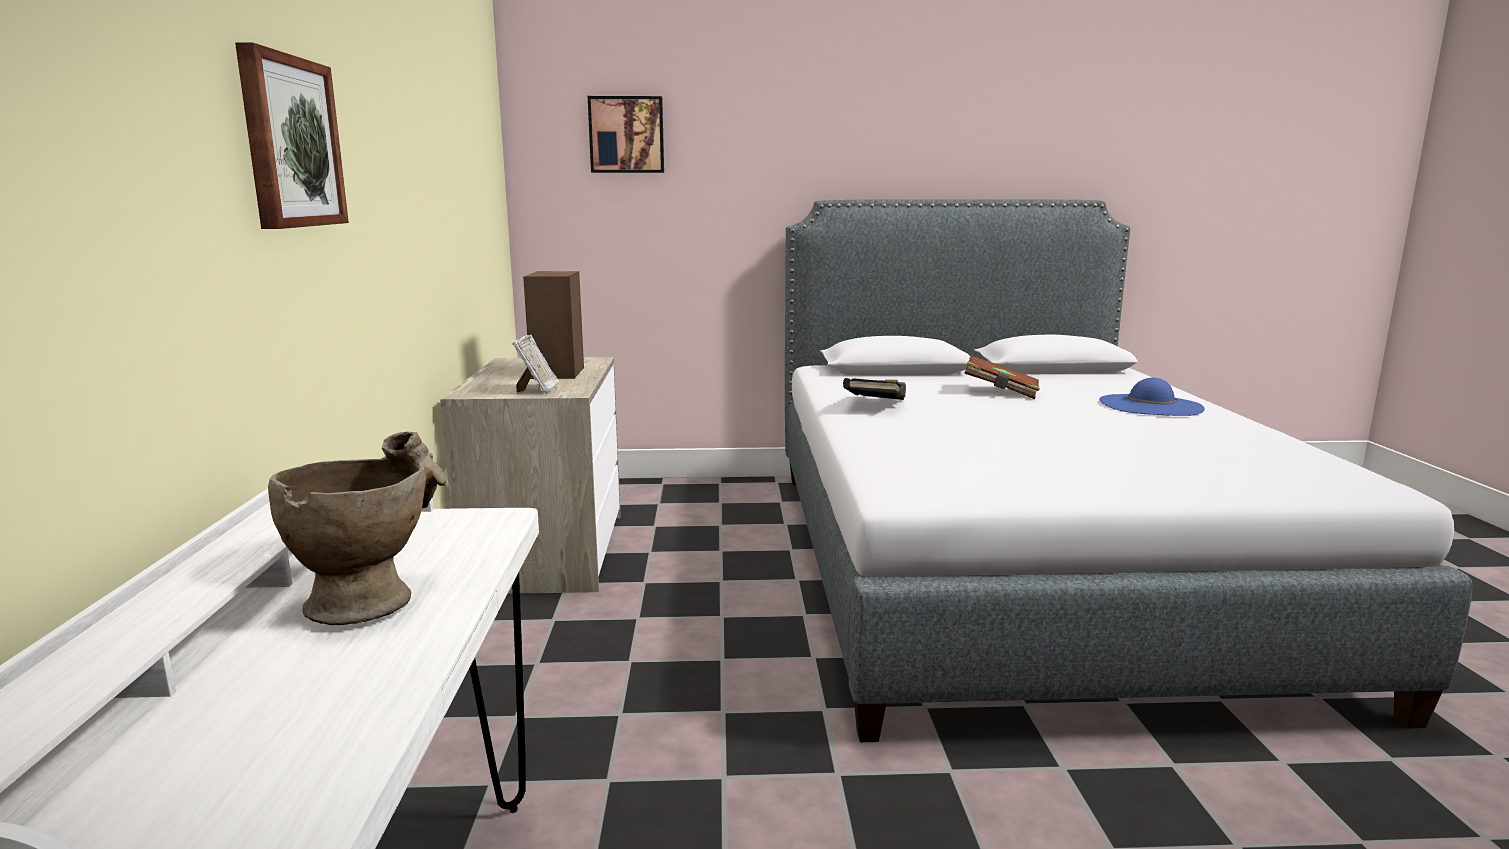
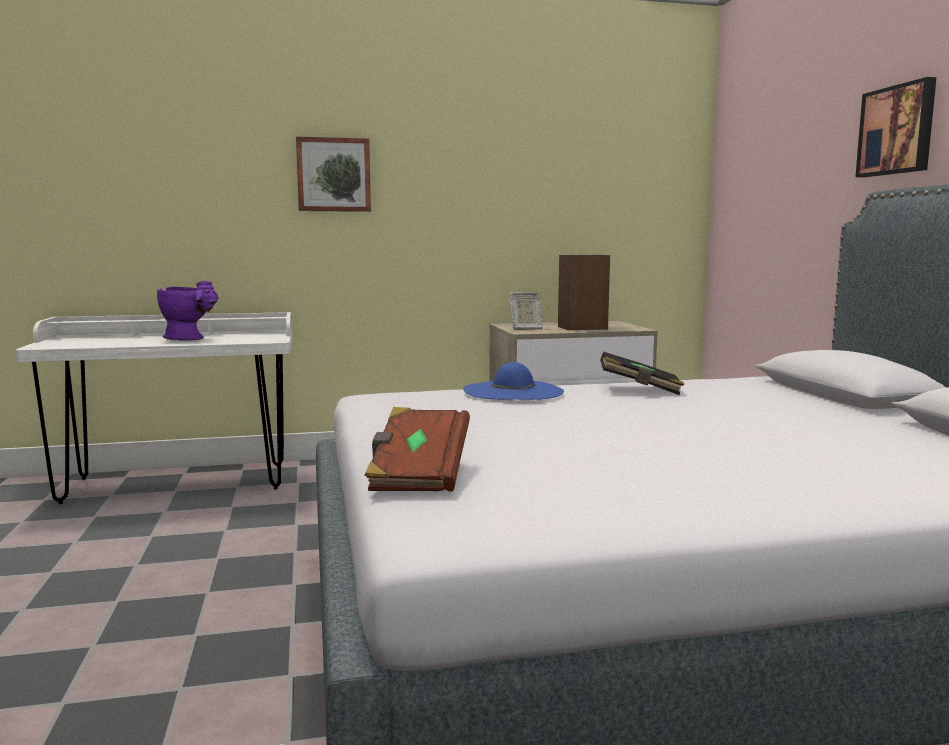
camera: 80 degrees right, 5 degrees down
(372, 598) = (190, 339): beige vase -> purple vase
(626, 135) = (768, 144): picture -> picture (897, 130)
(1001, 392) = (781, 421): brown book -> brown book (418, 474)
(1150, 405) = (811, 472): blue hat -> blue hat (513, 391)

